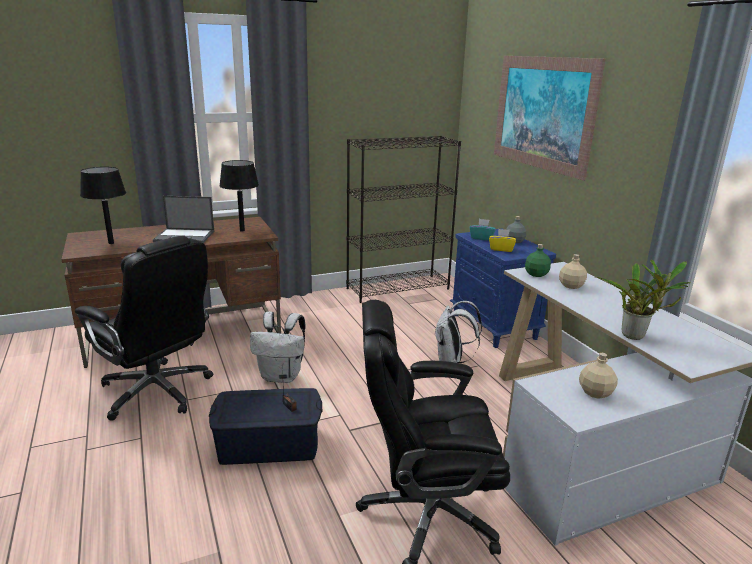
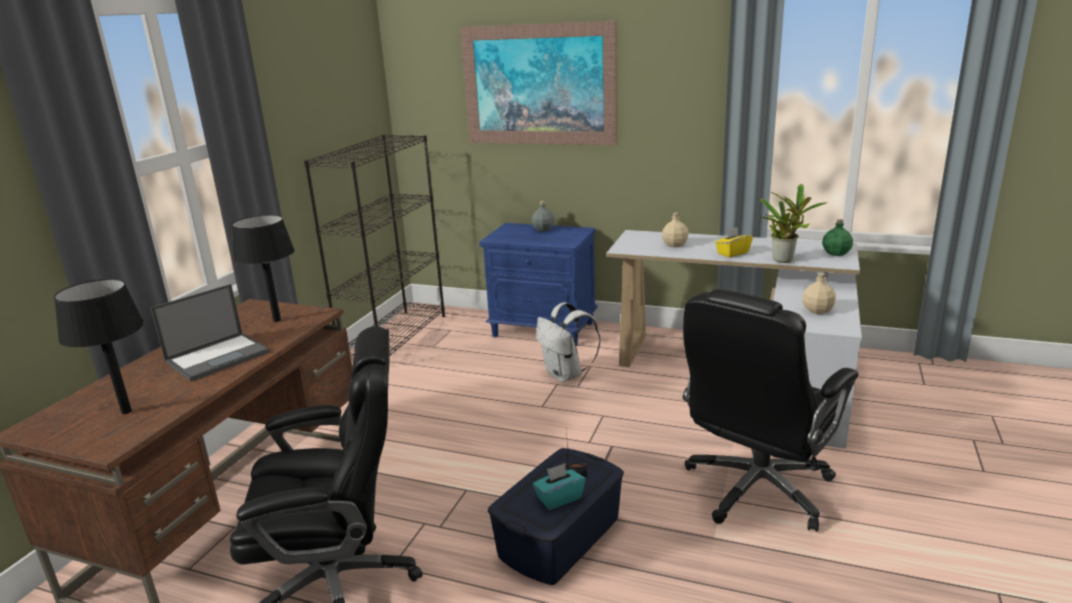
camera: 45 degrees left, 0 degrees up
(282, 376) = (447, 478): white backpack -> none
(481, 238) = (511, 236): turquoise tissue box -> turquoise tissue box (559, 498)
(501, 249) = (550, 239): yellow tissue box -> yellow tissue box (732, 253)
(536, 274) = (634, 246): green bottle -> green bottle (836, 253)

